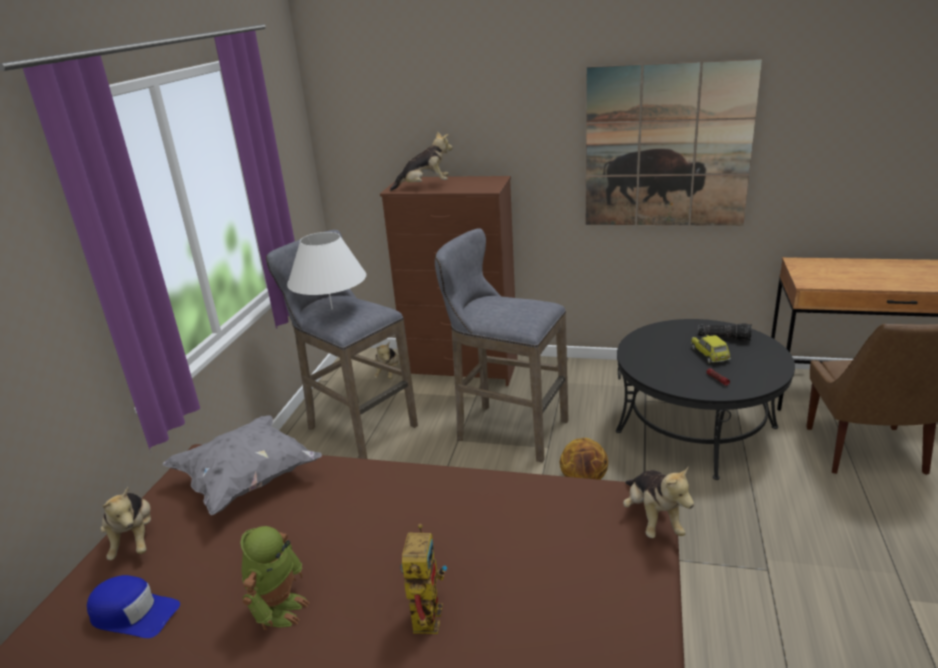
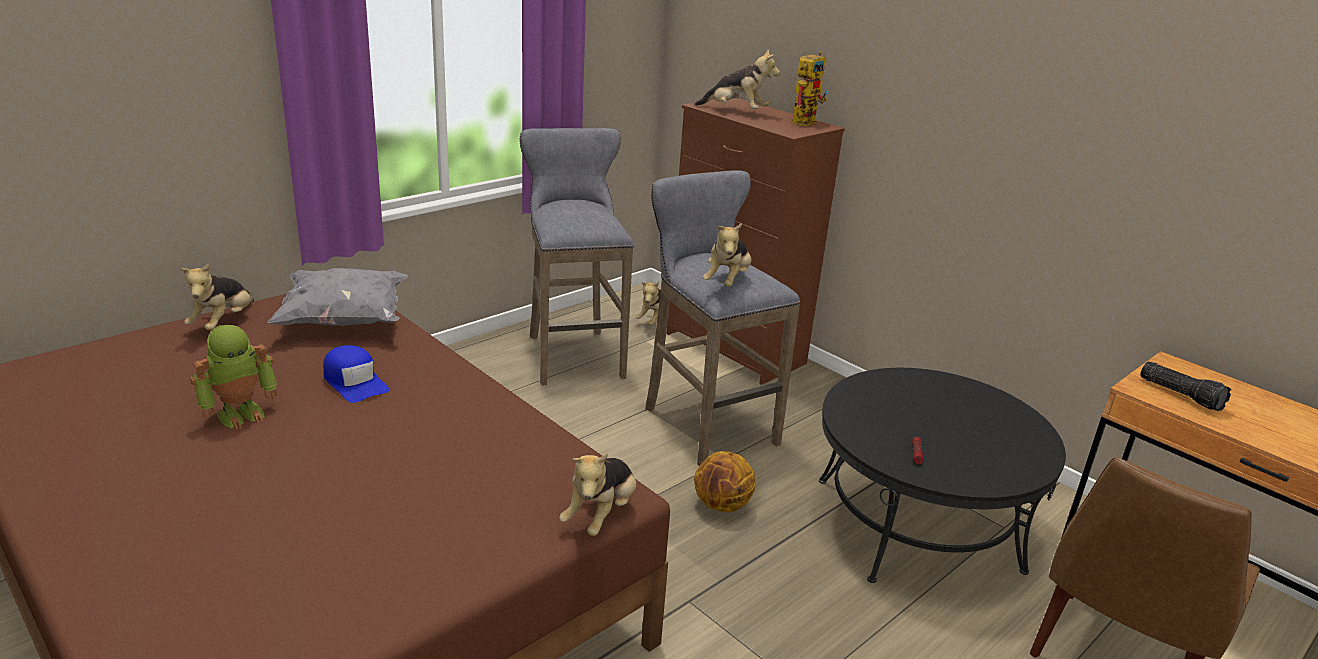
camera: 30 degrees right, 0 degrees up
(133, 613) = (160, 367): blue cap -> blue cap (354, 382)
(332, 309) = (568, 210): white table lamp -> none
(425, 611) = (323, 471): toy robot -> toy robot (805, 121)
(521, 314) = (727, 281): none -> plush toy
(666, 147) = (1039, 143): picture -> none
(710, 354) = (951, 428): toy car -> none
(724, 338) = (999, 420): flashlight -> flashlight (1181, 394)

